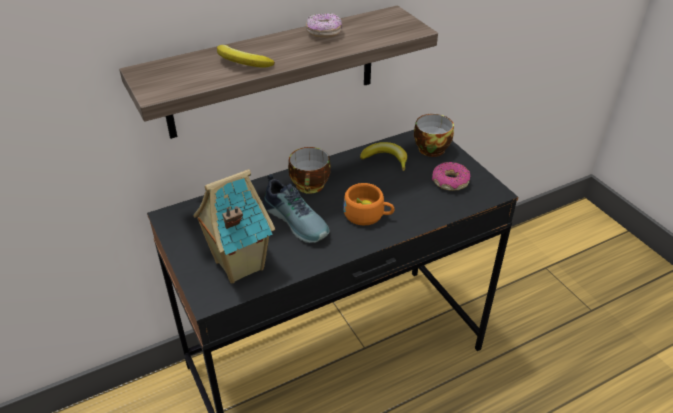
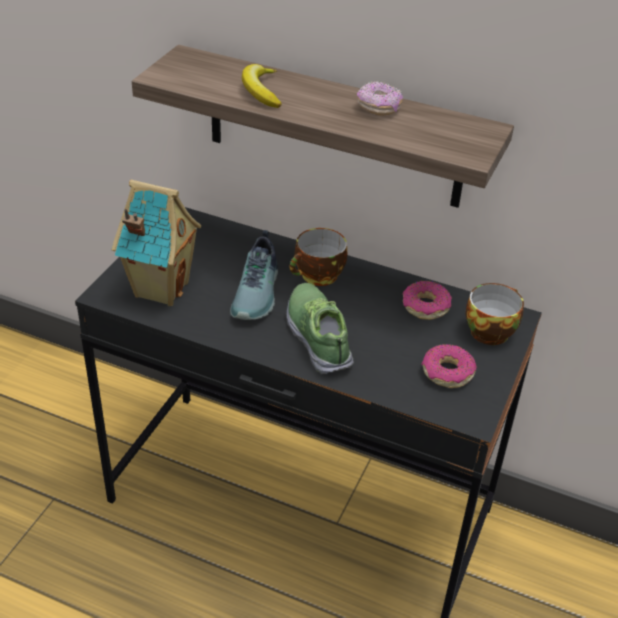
camera: 50 degrees right, 0 degrees up
(368, 215) = (319, 336): orange cup -> shoe
(385, 159) = (425, 307): banana -> donut

